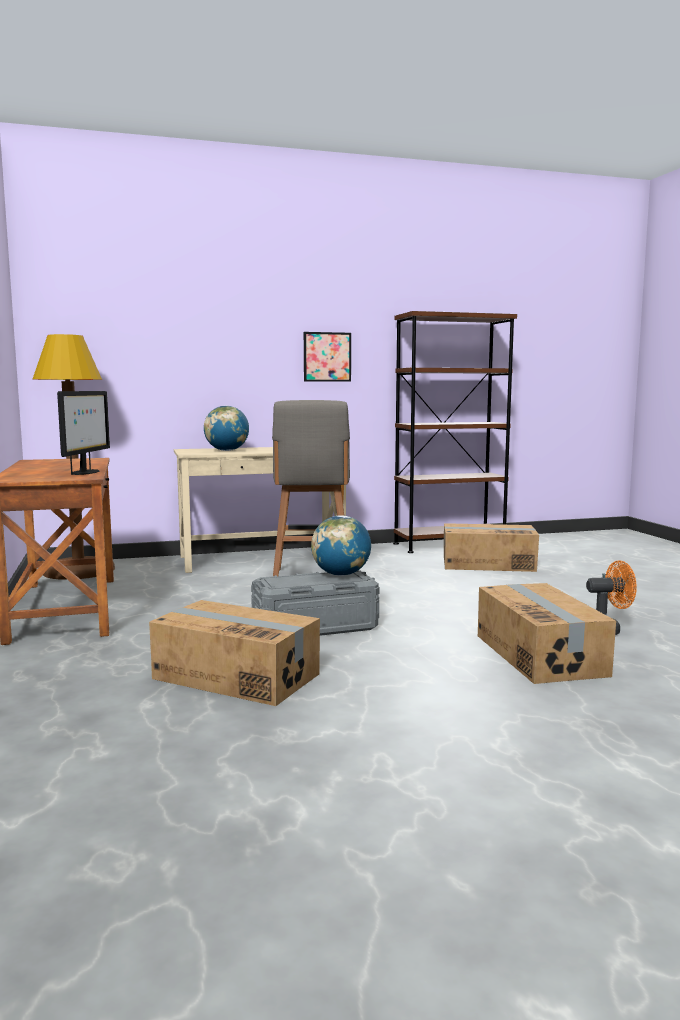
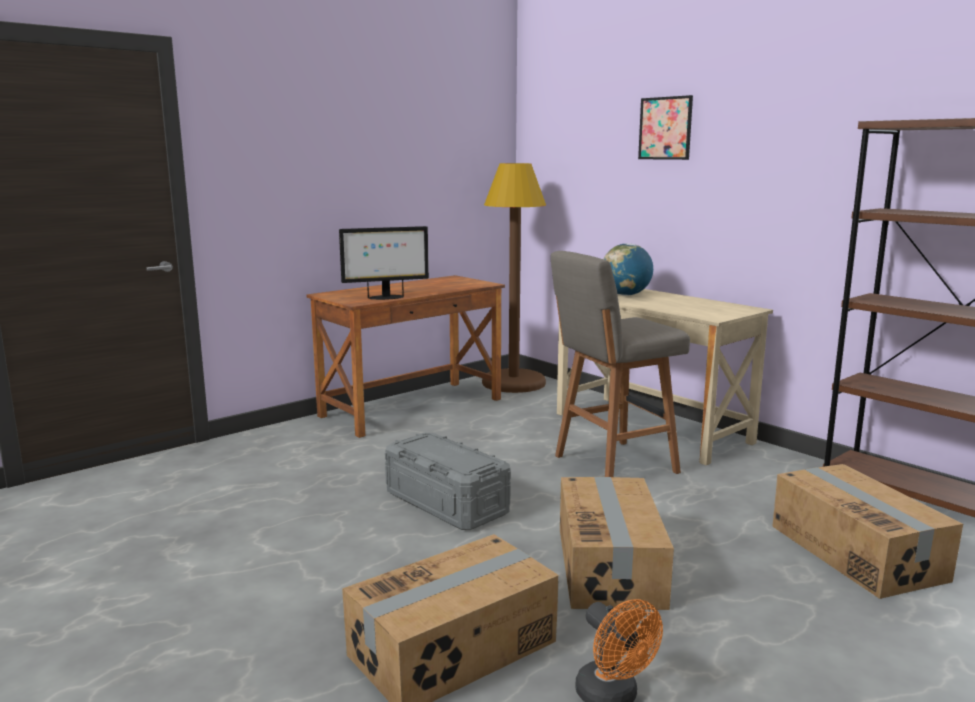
camera: 65 degrees right, 5 degrees up
(236, 676) = (295, 502): cardboard box -> cardboard box (610, 566)
(327, 357) = (789, 186): picture -> picture (665, 128)
(341, 574) = (469, 459): globe -> none

